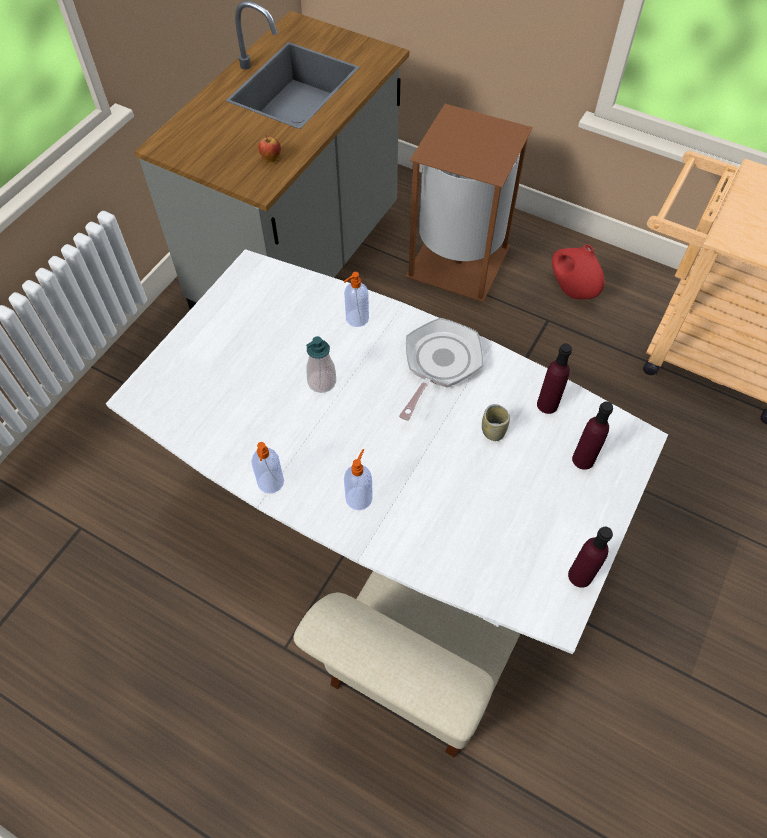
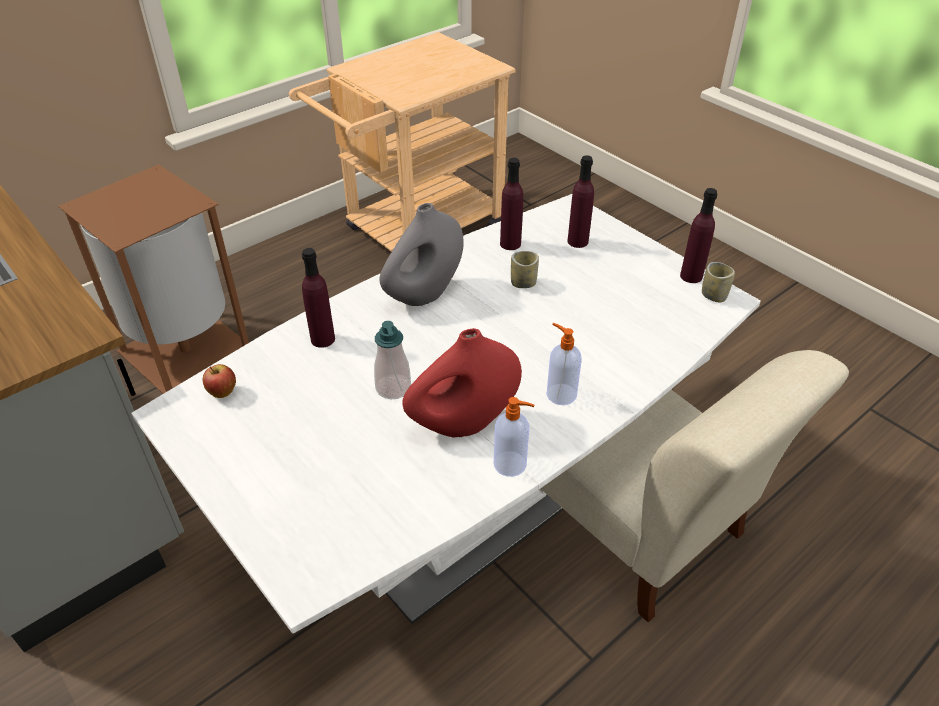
camera: 70 degrees left, 15 degrees down
(271, 159) = (44, 313): apple -> apple (223, 393)
(356, 319) = (322, 339): soap dispenser -> purple bottle
(439, 364) = (424, 295): frying pan -> grey vase
(557, 603) = (714, 295): none -> cup
(571, 290) = (289, 284): red vase -> red vase (463, 424)

